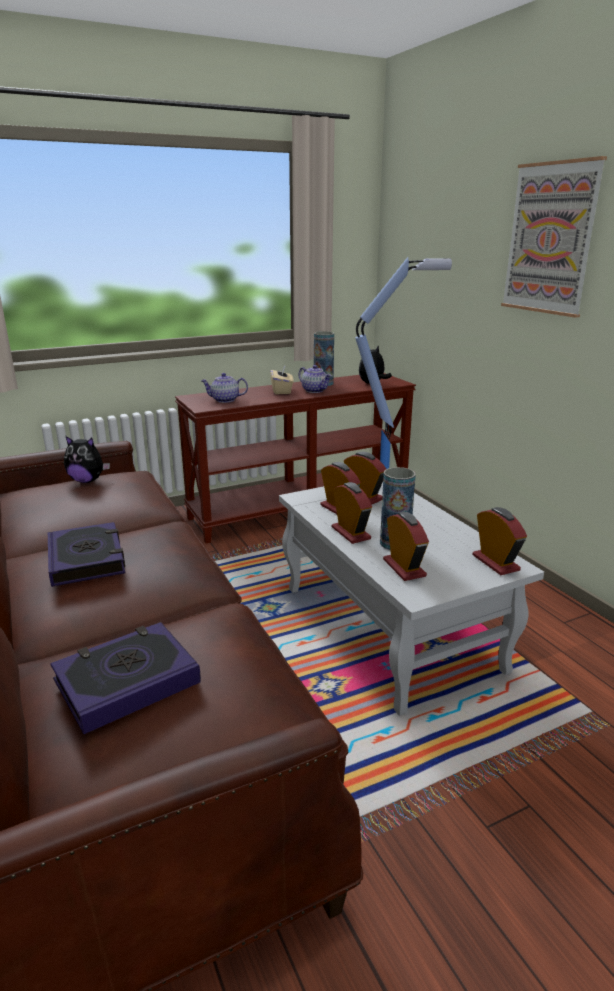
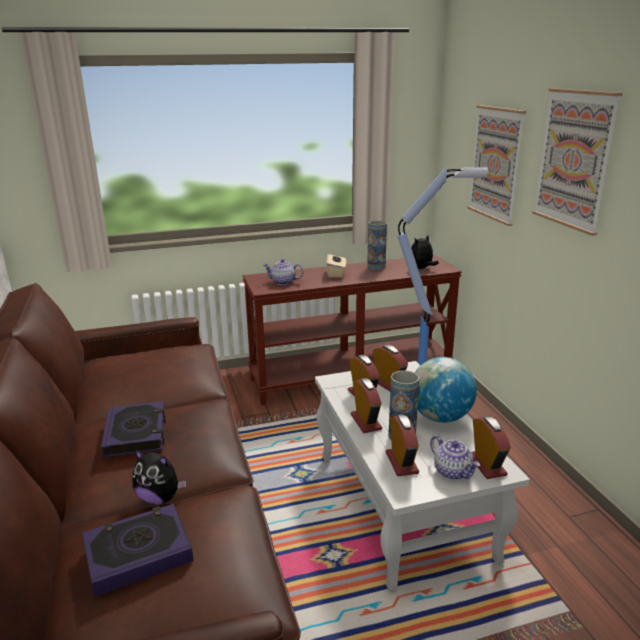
camera: 10 degrees right, 0 degrees up
(87, 481) = (156, 353): plush toy -> plush toy (160, 498)
(315, 390) = (366, 275): teapot -> teapot (453, 472)
(430, 523) = (440, 417): none -> globe
(453, 260) = (496, 164): none -> picture

